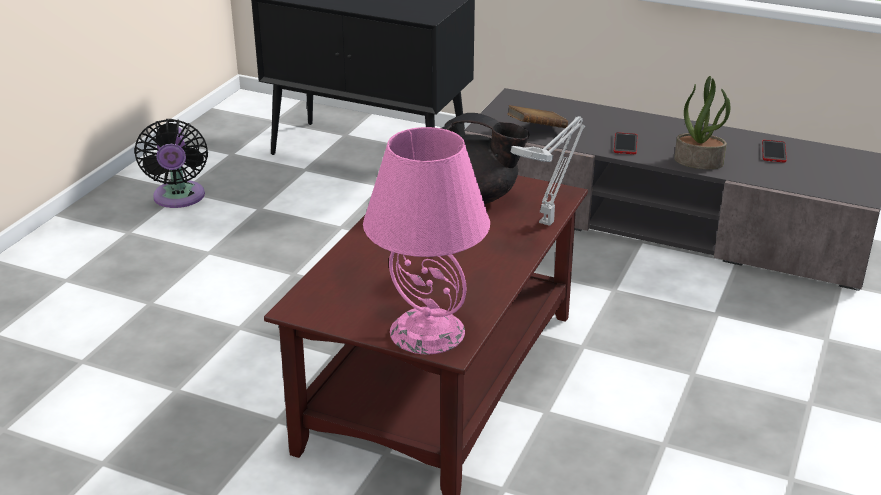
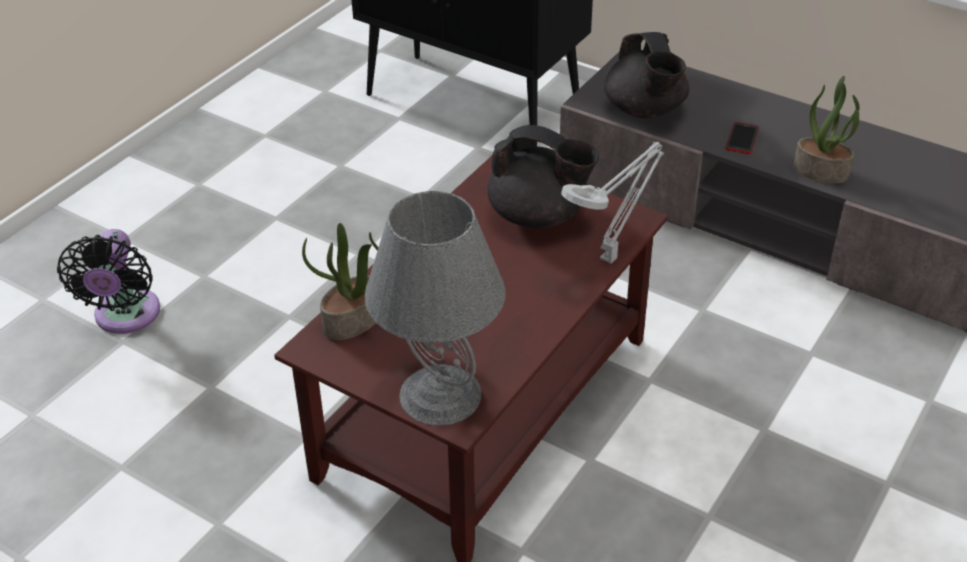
camera: 10 degrees right, 10 degrees up
(178, 198) = (259, 145): black fan -> black fan (125, 317)
(331, 285) = (353, 321): none -> potted plant
(426, 332) = (439, 395): pink table lamp -> grey table lamp
(536, 130) = (645, 110): brown book -> black teapot
(773, 152) = (914, 165): phone -> none

